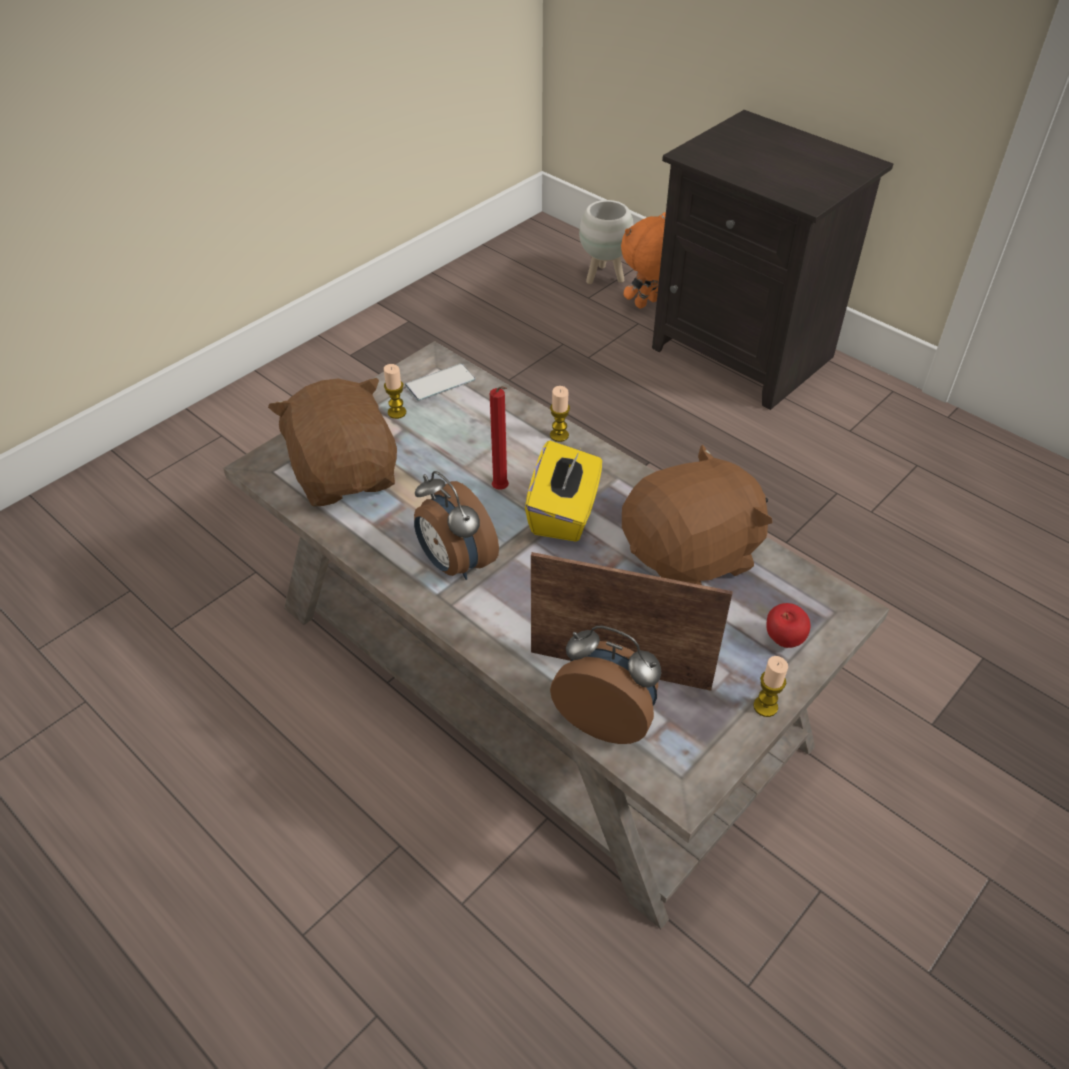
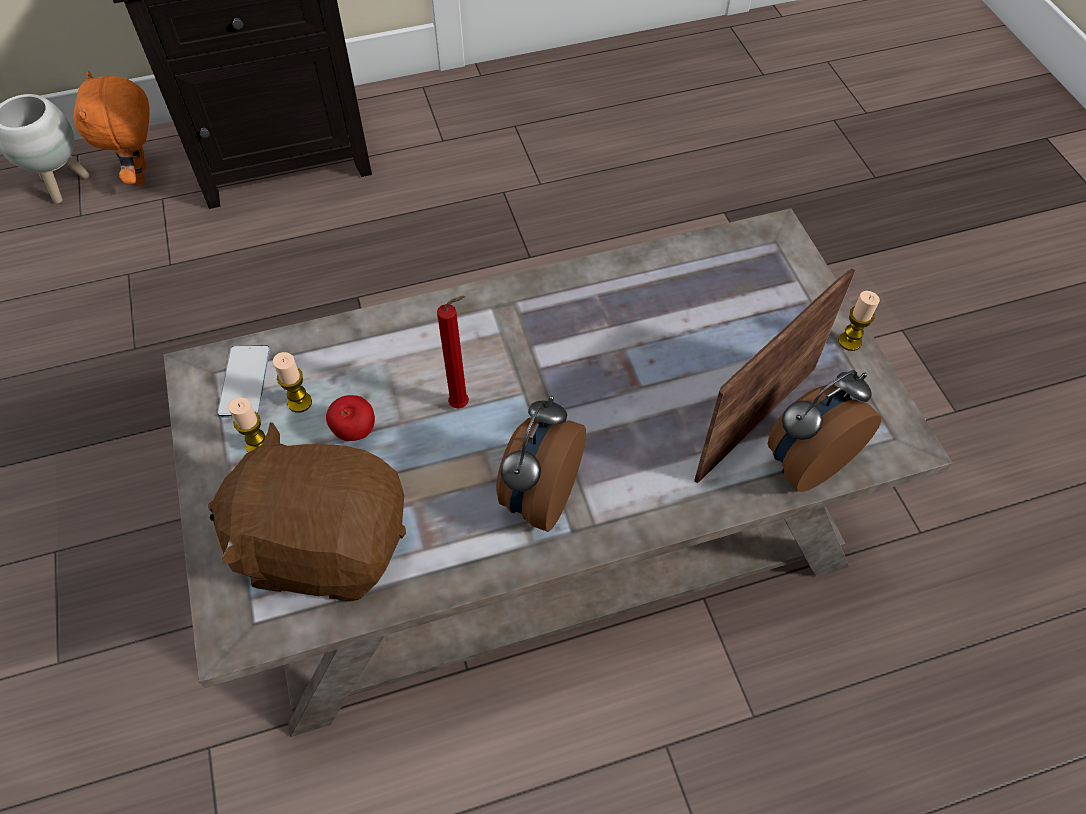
camera: 60 degrees left, 10 degrees up
(454, 563) = (538, 495): alarm clock -> alarm clock turned 120 degrees clockwise
(559, 435) = (419, 317): candle -> candle (299, 402)
(564, 513) = (533, 367): yellow tissue box -> none
(691, 556) = (654, 300): brown plush toy -> none
(782, 640) = (787, 291): apple -> apple (355, 433)

